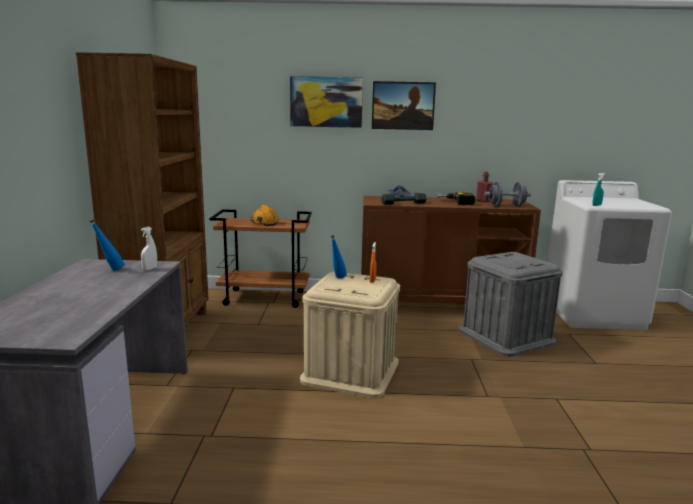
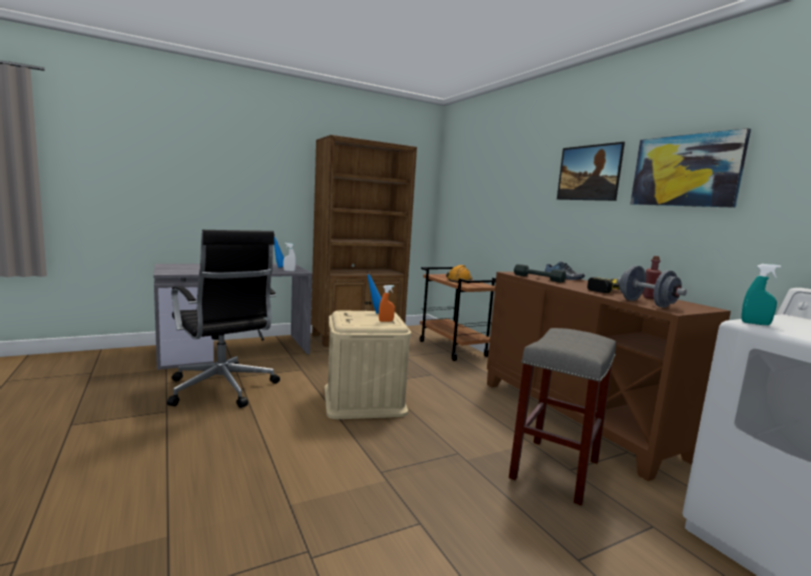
camera: 60 degrees right, 5 degrees down
(245, 453) = (223, 389): none -> black office chair
(326, 102) = (526, 173): picture -> picture (685, 171)
(506, 336) = (555, 470): grey storage box -> grey stool

